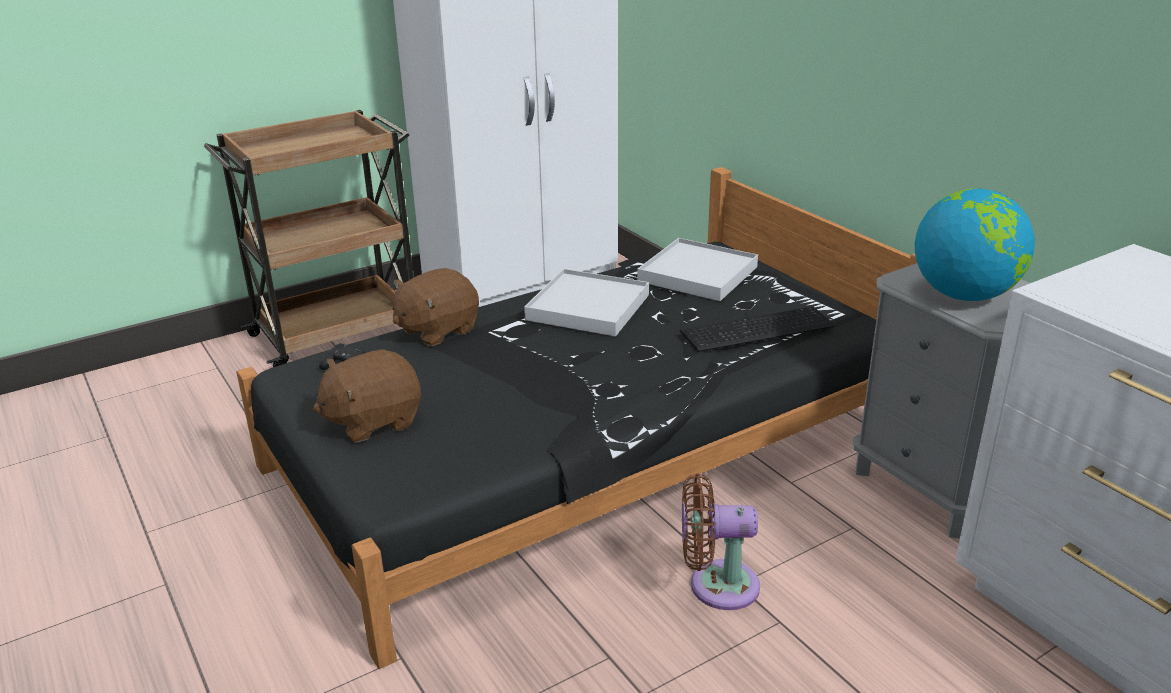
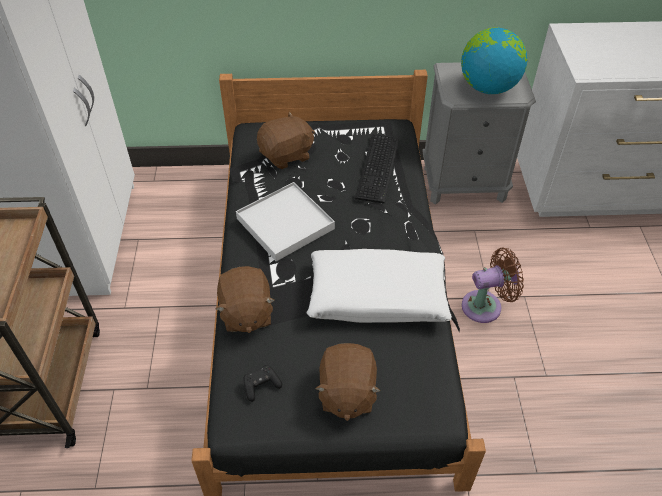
camera: 60 degrees left, 20 degrees up
(538, 396) = (377, 296): none -> white pillow
(697, 274) = (287, 155): white tray -> brown plush toy
(716, 585) = (486, 306): brown fan -> brown fan turned 135 degrees counterclockwise

